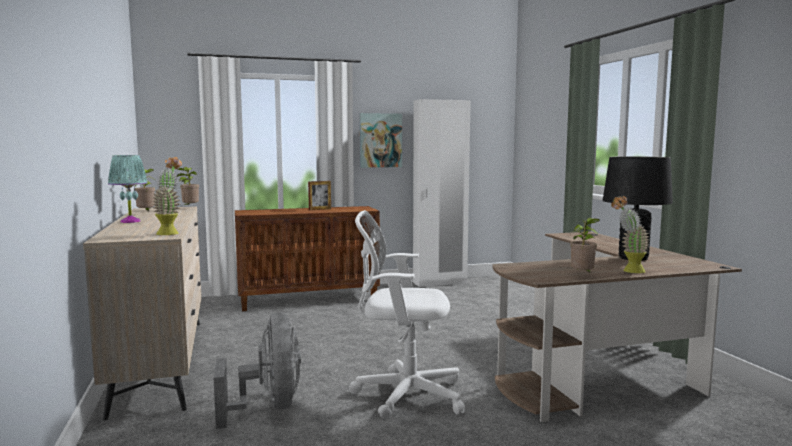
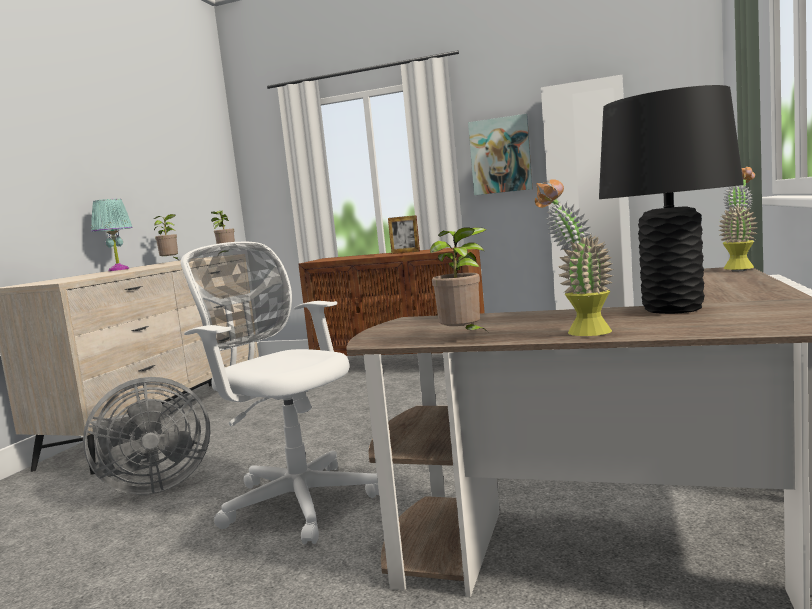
camera: 35 degrees right, 0 degrees up
(170, 233) = (82, 278): potted plant -> potted plant (740, 267)
(269, 407) = (152, 486): grey fan -> grey fan turned 45 degrees clockwise

